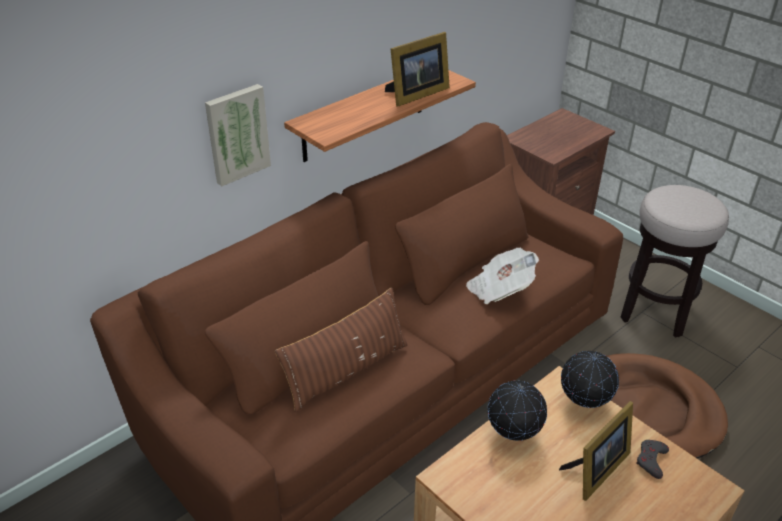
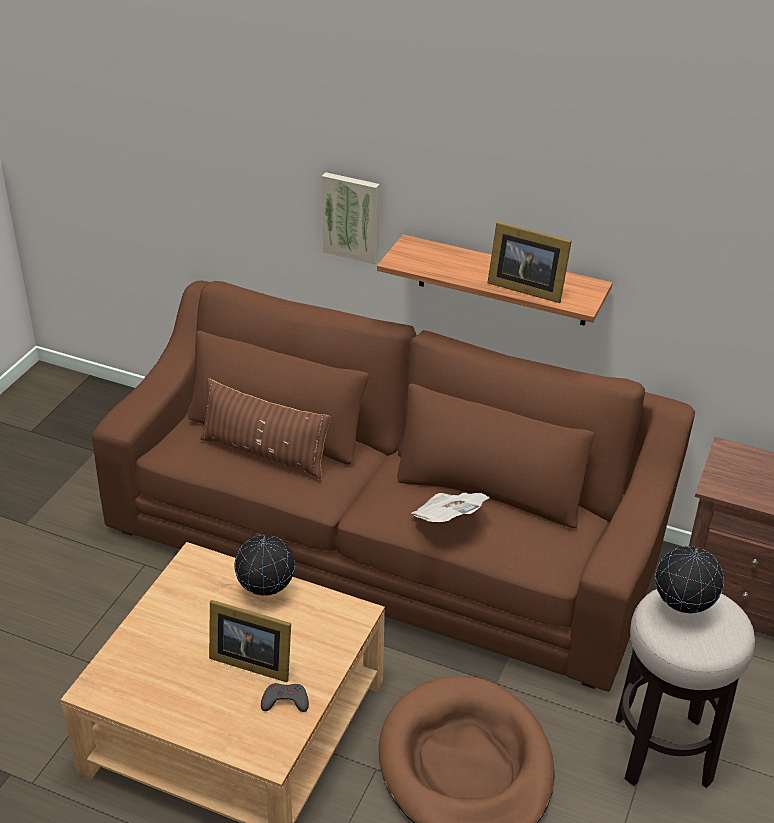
camera: 65 degrees right, 0 degrees up
(584, 403) = (337, 636): globe -> globe (682, 609)

